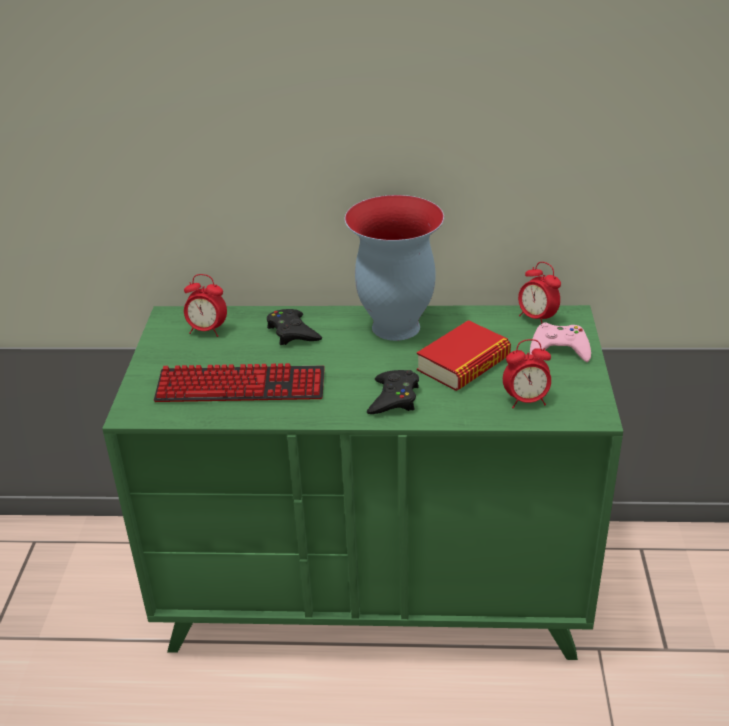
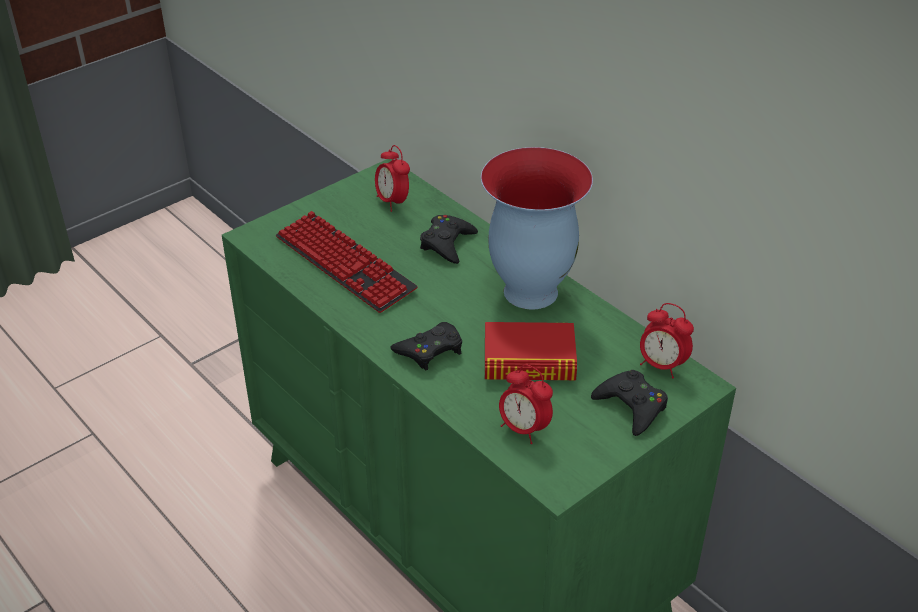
camera: 45 degrees right, 5 degrees up
(537, 318) = (661, 365): alarm clock -> alarm clock turned 60 degrees counterclockwise
(559, 349) = (631, 406): pink game controller -> black game controller

